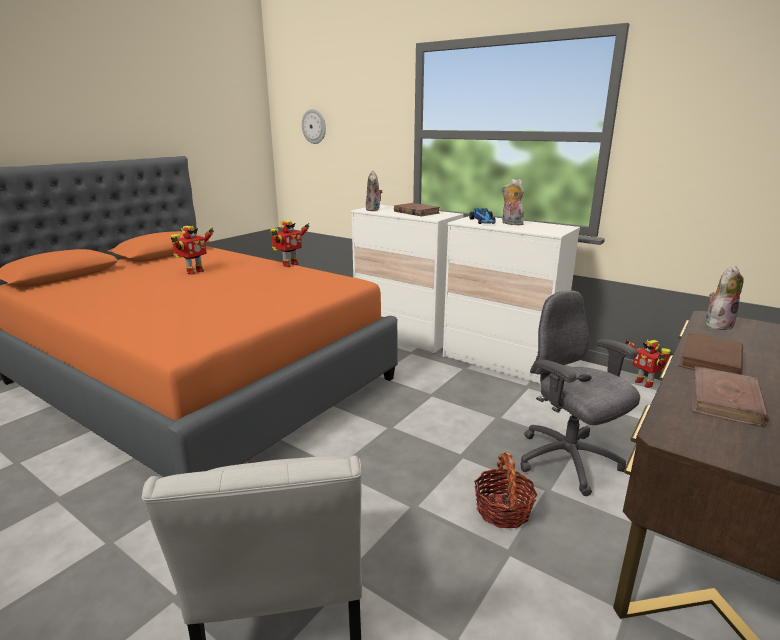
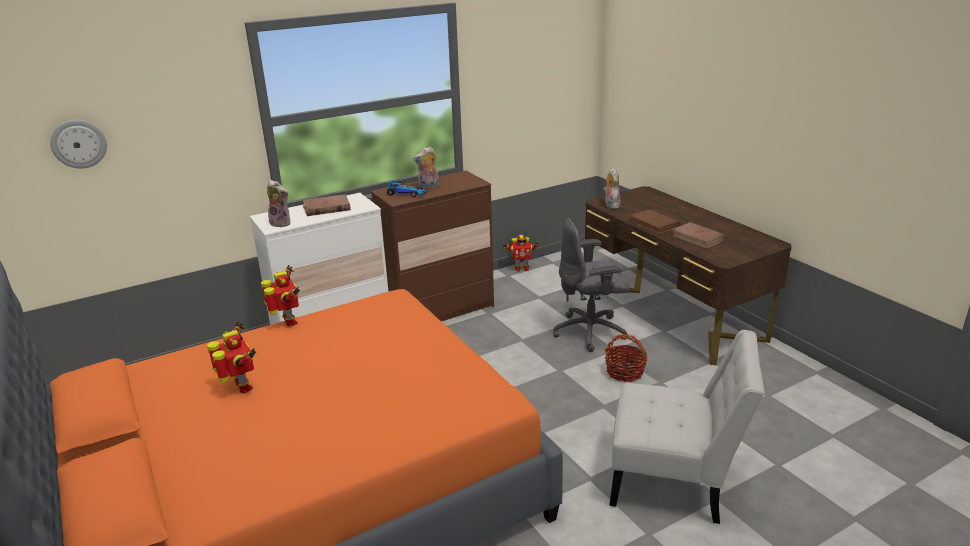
camera: 65 degrees left, 5 degrees up
(500, 361) = (439, 310): white dresser -> brown dresser

